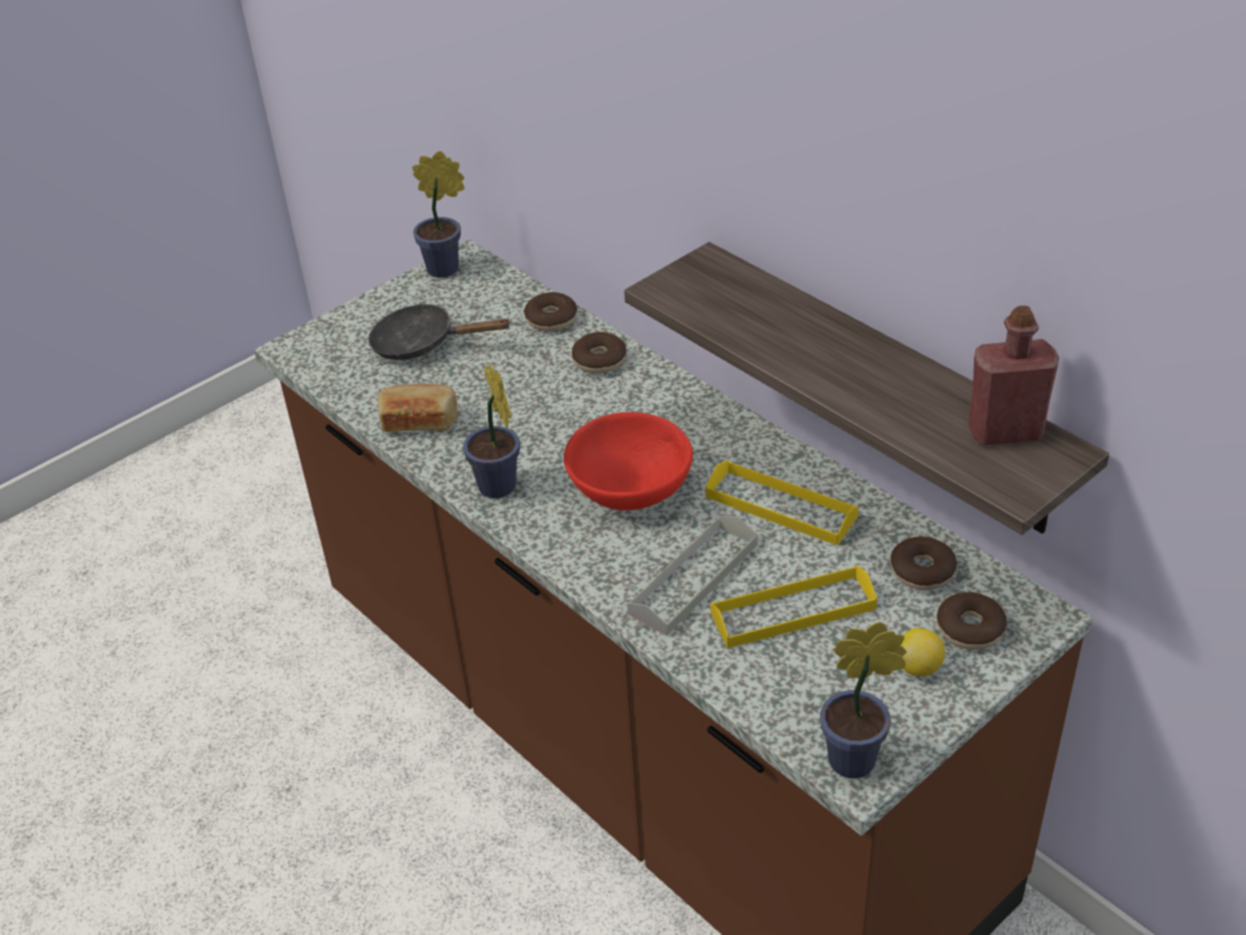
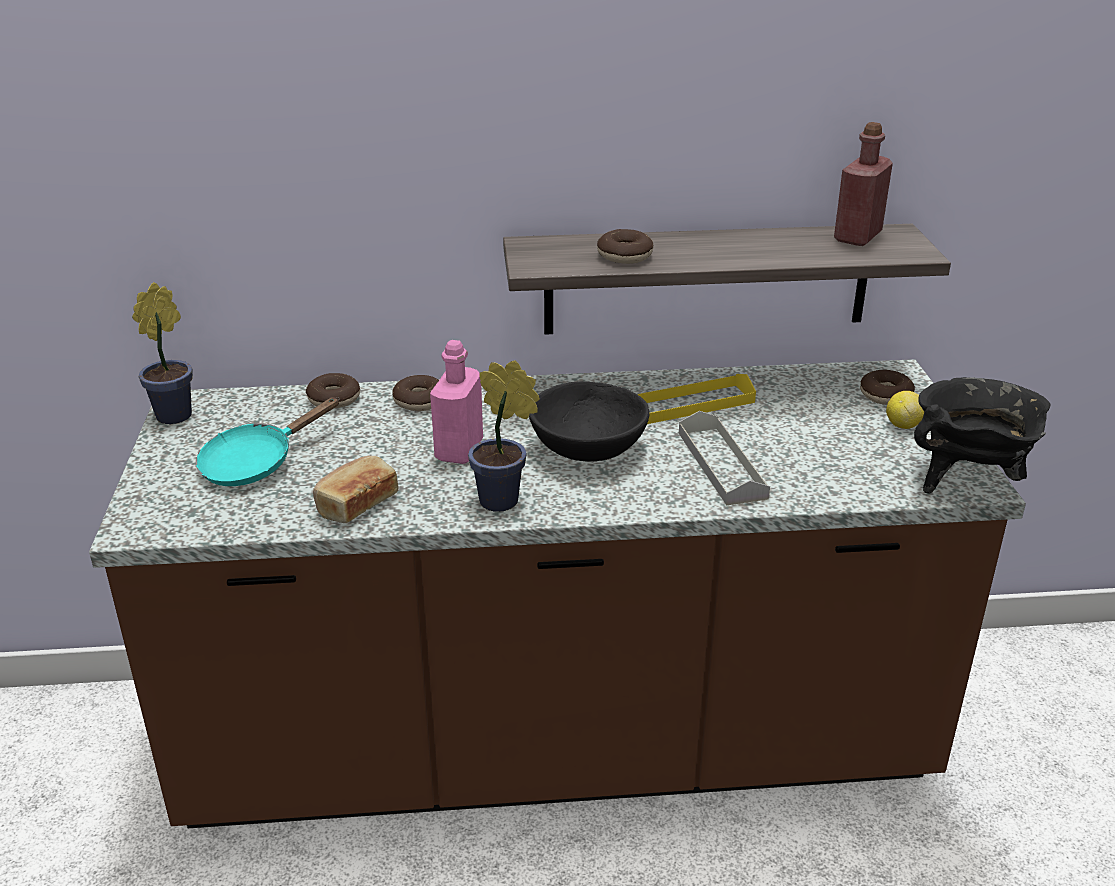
camera: 55 degrees left, 10 degrees down
(422, 344) = (256, 463): black frying pan -> turquoise frying pan
(548, 424) = (459, 450): none -> pink bottle
(631, 489) = (590, 448): red bowl -> black bowl
(793, 611) = (800, 443): yellow tray -> none
(858, 760) = (968, 480): potted plant -> black cooking pot
(922, 571) = (815, 387): donut -> donut (624, 256)

